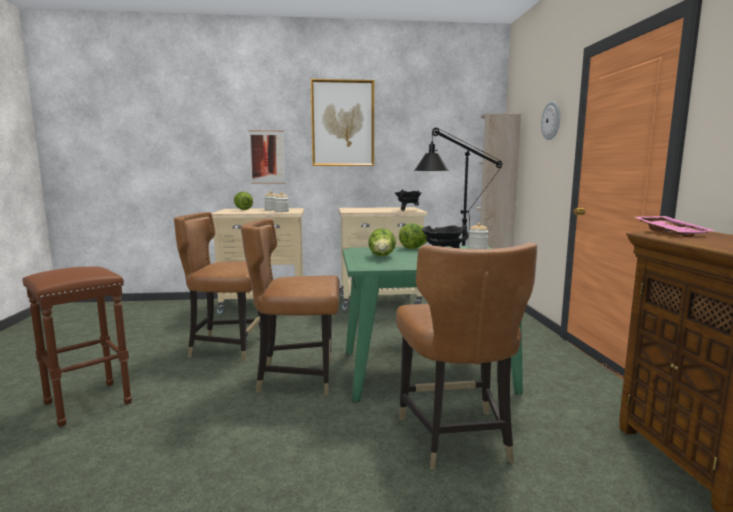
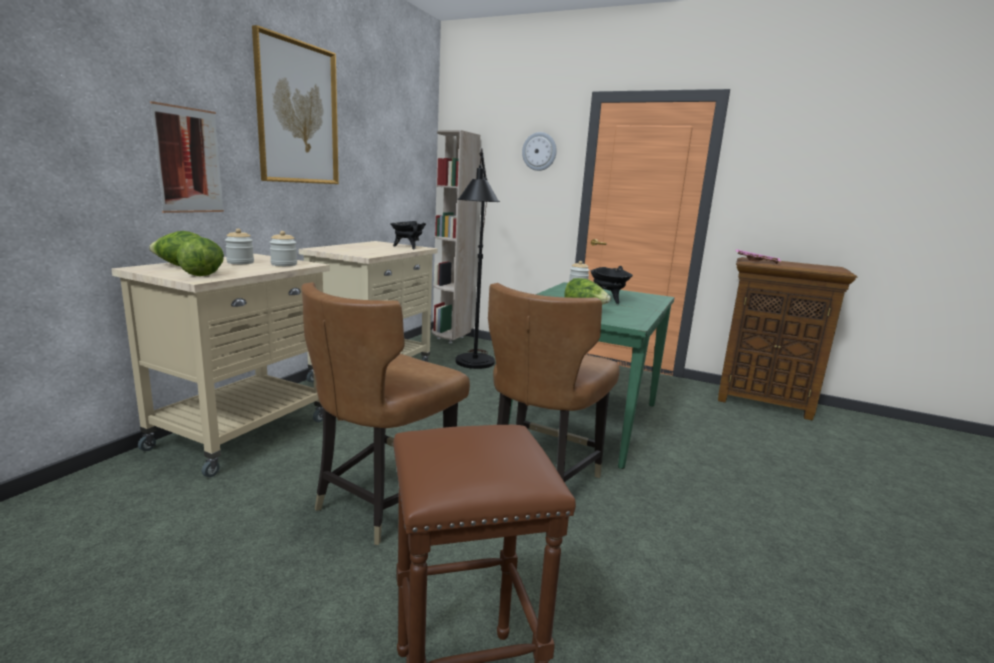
camera: 60 degrees left, 5 degrees up
(415, 248) = (549, 295): lettuce -> lettuce (203, 274)
(455, 437) = (709, 450): brown chair -> none

